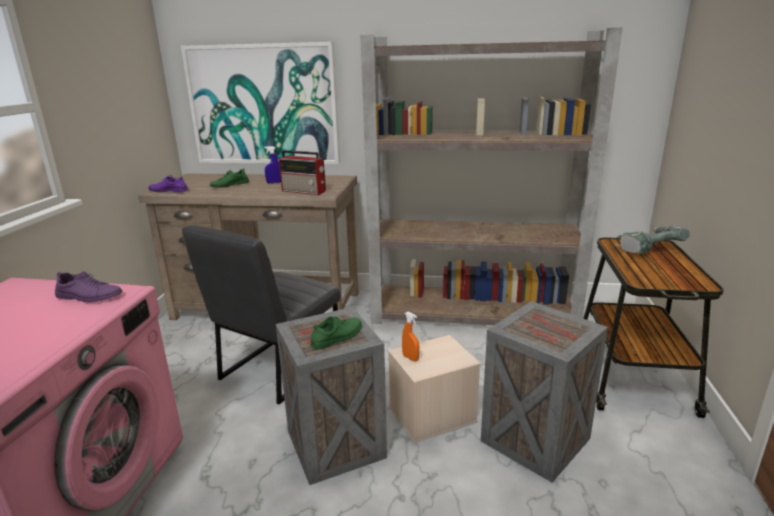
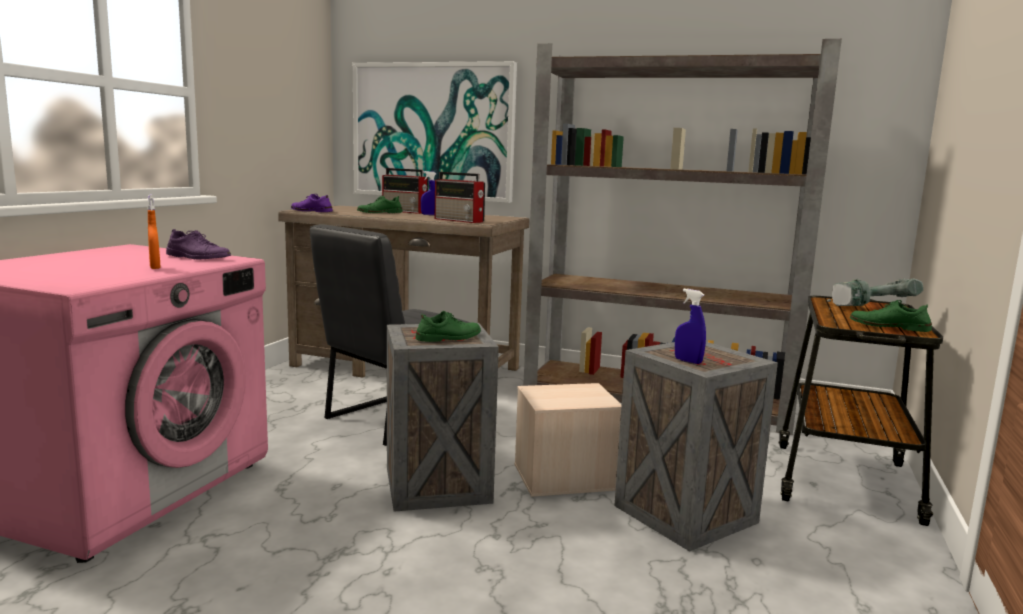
camera: 10 degrees right, 10 degrees down
(250, 179) = (405, 211): none -> radio
(410, 358) = (540, 393): orange spray bottle -> orange spray bottle (155, 267)
(542, 339) = (688, 361): none -> blue spray bottle
(679, 279) = (889, 326): none -> green shoe

